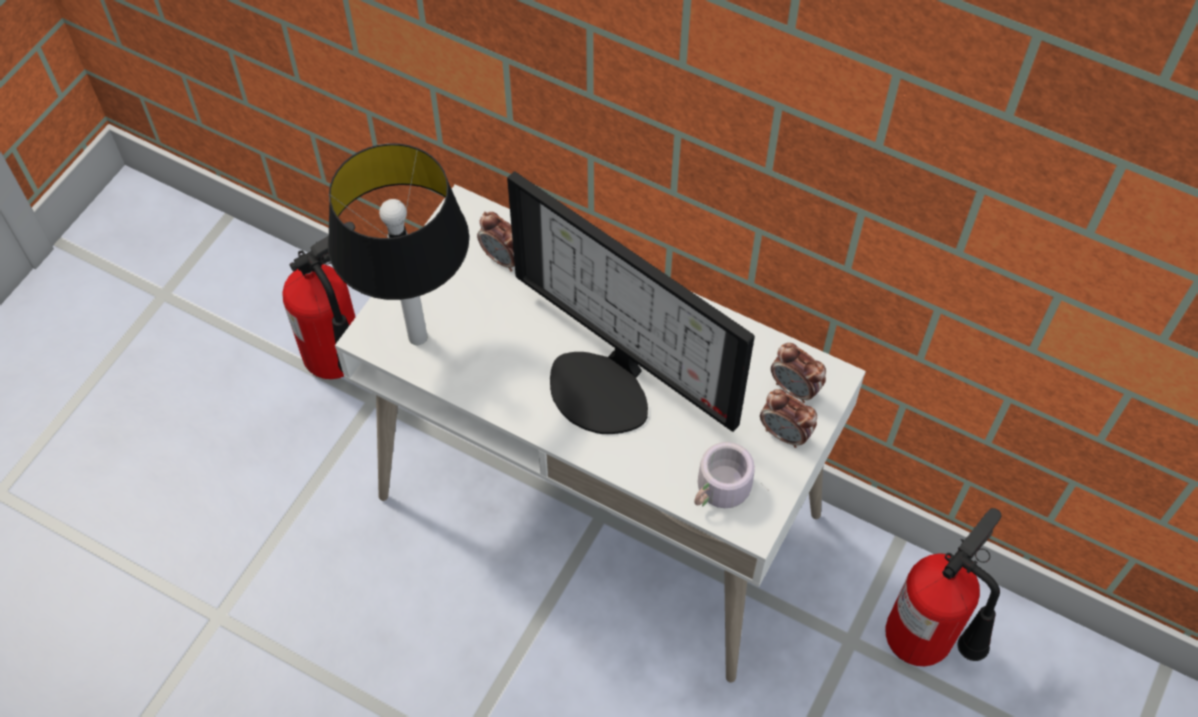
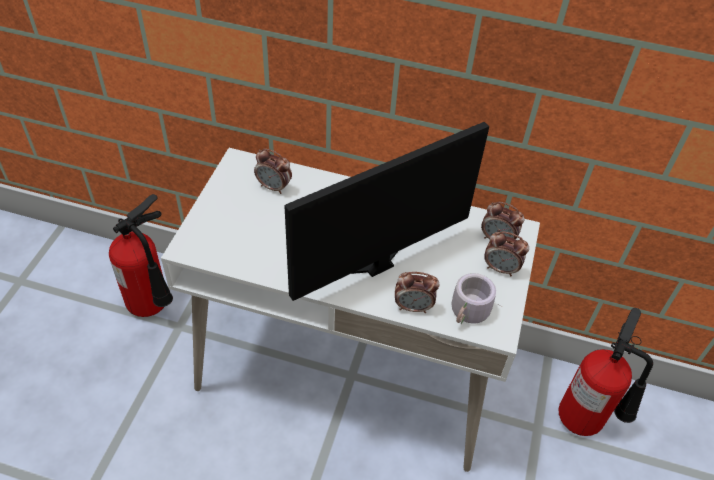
camera: 15 degrees left, 10 degrees down
(417, 338) = (222, 244): table lamp -> none
(607, 385) = (368, 256): monitor -> monitor turned 120 degrees clockwise
(648, 470) = (413, 307): none -> alarm clock

